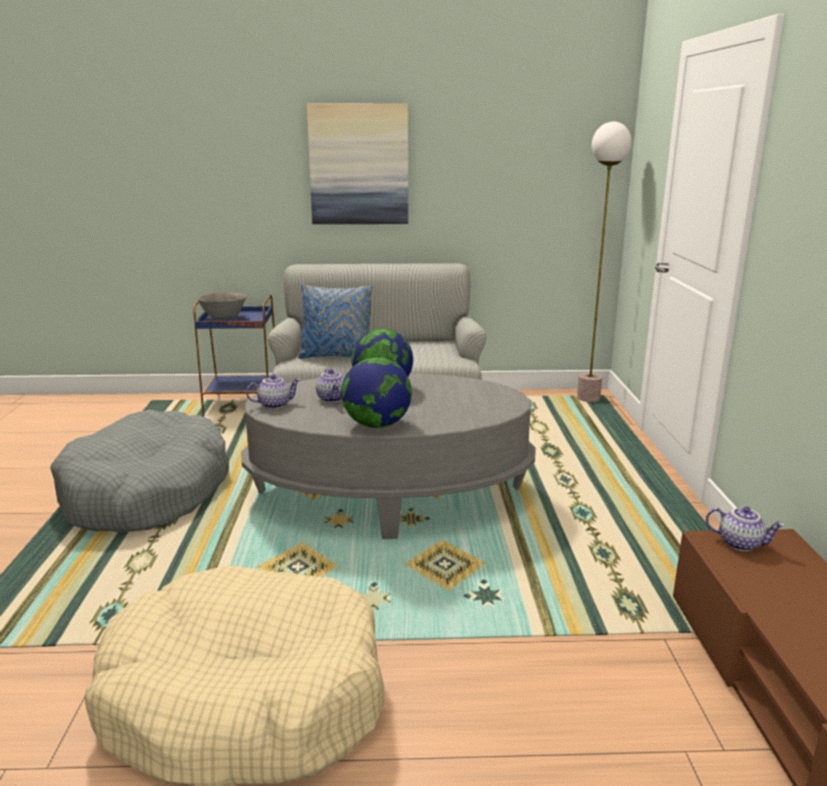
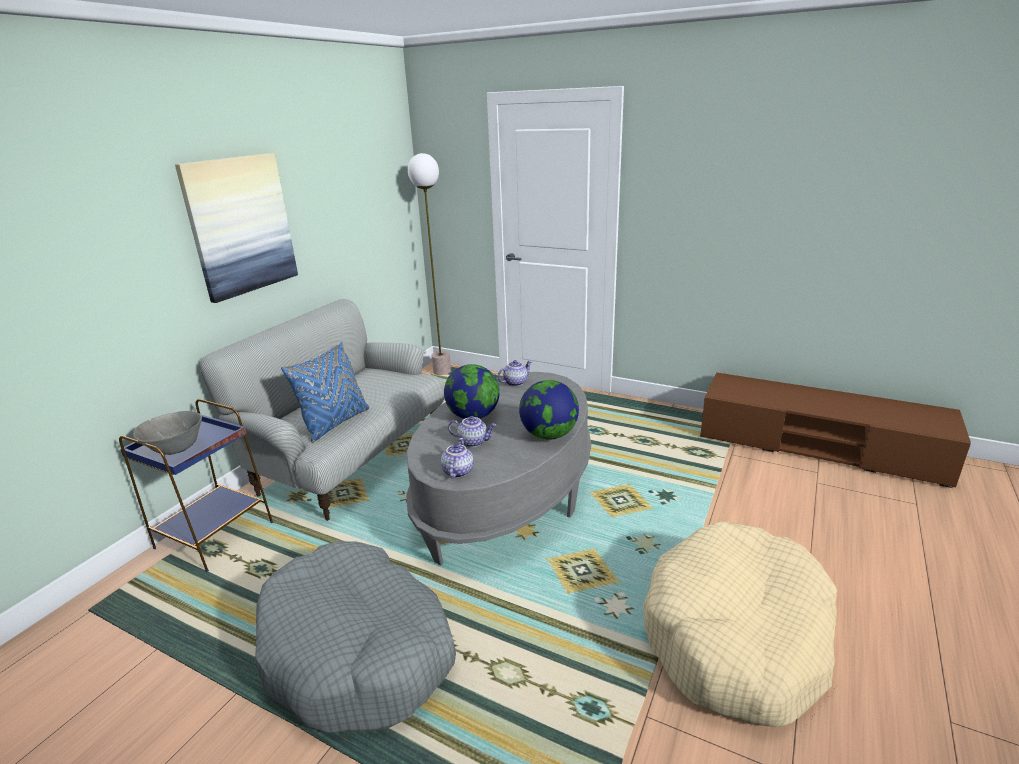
camera: 60 degrees left, 5 degrees up
(740, 543) = (724, 388): teapot -> teapot (515, 382)

